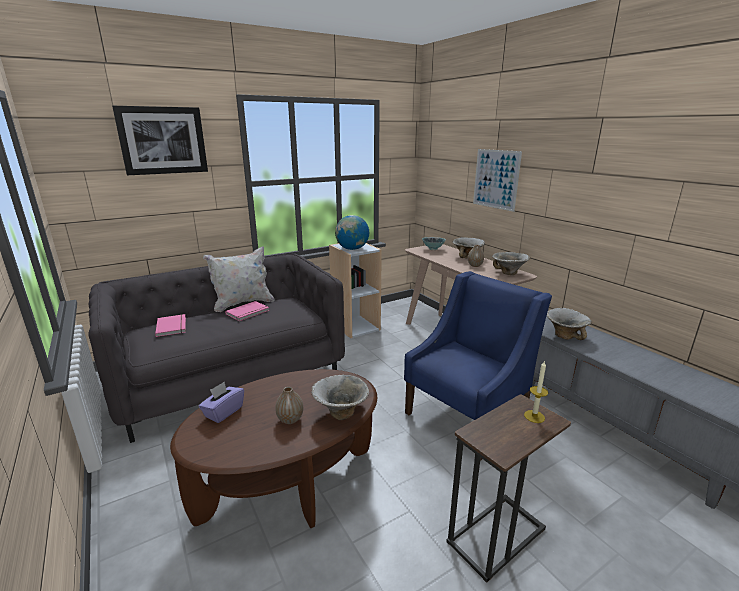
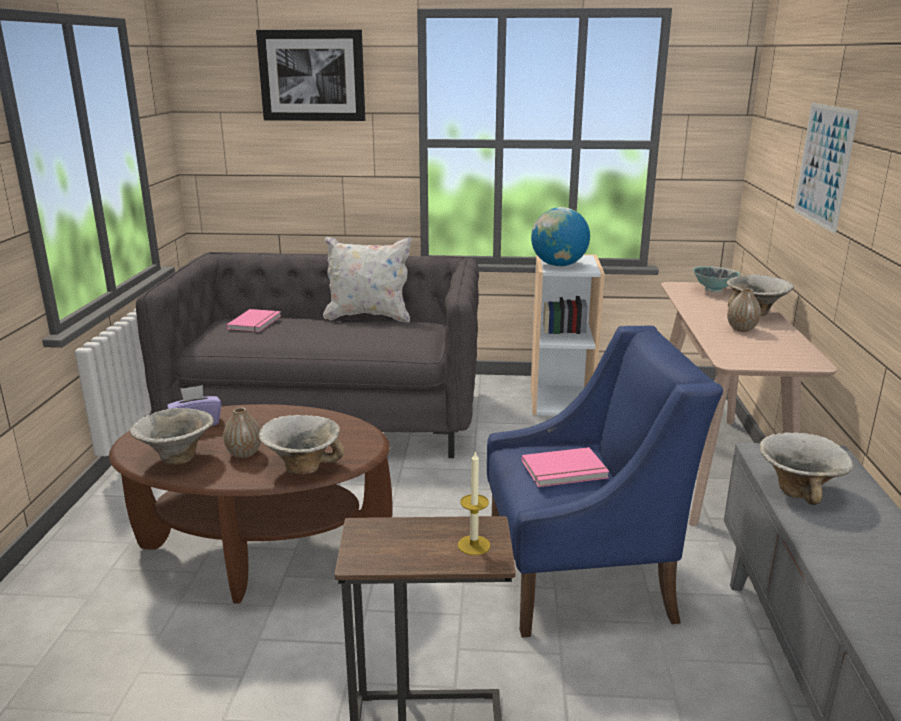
camera: 35 degrees right, 0 degrees up
(248, 312) = (353, 327): pink book -> pink book (565, 471)
(508, 273) = (782, 354): bowl -> bowl (176, 458)

